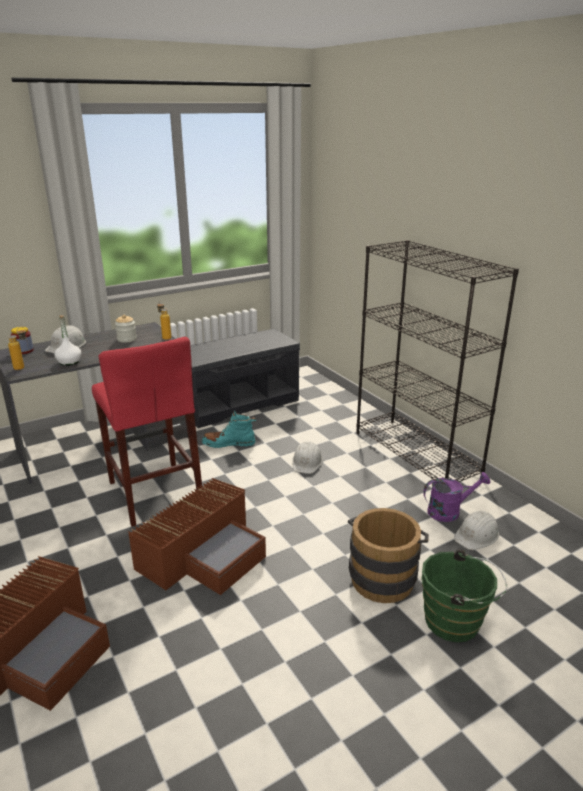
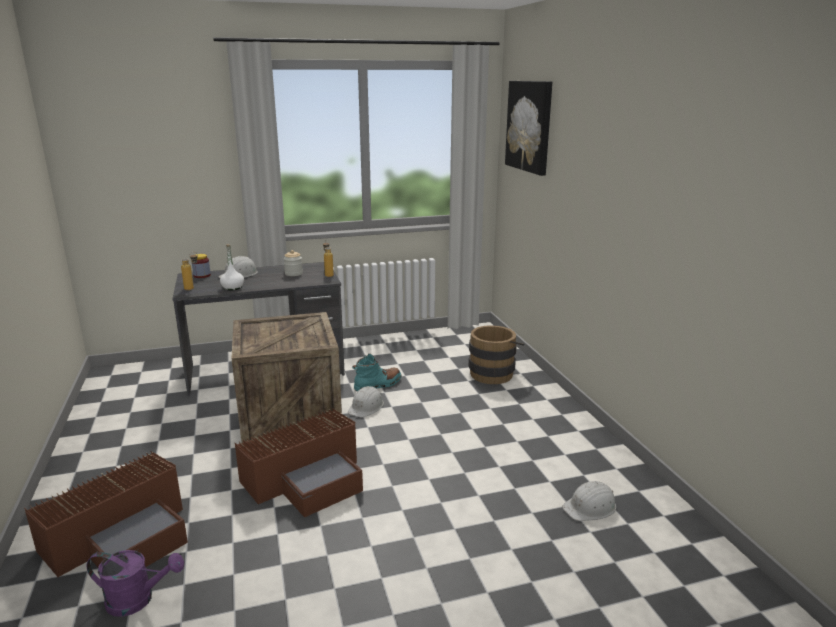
camera: 15 degrees right, 5 degrees down
(155, 492) = (290, 418): red stool -> crate
(229, 444) = (378, 385): turquoise boot -> turquoise boot turned 135 degrees clockwise
(239, 403) = (406, 349): grey bench -> none
(307, 462) = (445, 411): white hard hat -> white hard hat (366, 407)
(351, 171) = (529, 126): none -> picture
(383, 575) = (470, 528): brown bucket -> brown bucket (493, 372)
(416, 454) = (563, 419): black bookcase -> none
(449, 511) = (571, 479): purple watering can -> purple watering can (138, 600)
(456, 622) = (525, 587): green bucket -> none

